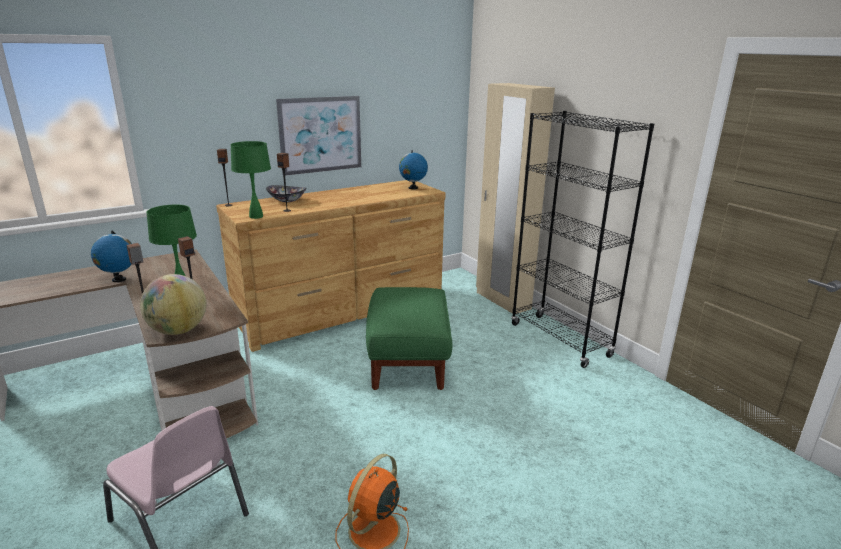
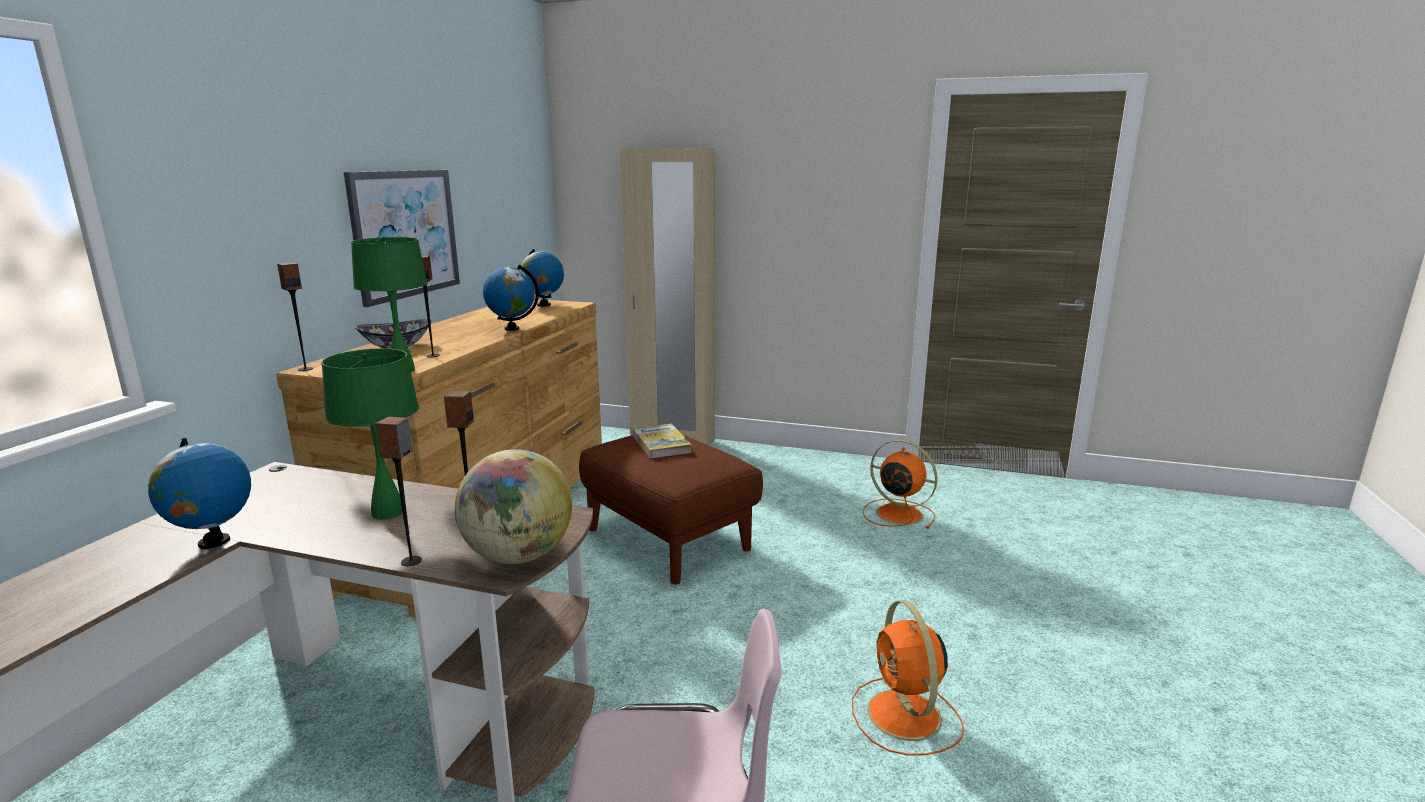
camera: 40 degrees left, 5 degrees down
(358, 201) = (512, 328): none -> globe
(408, 363) = (669, 540): green ottoman -> brown ottoman
(413, 298) = (661, 444): none -> book
(560, 340) = (786, 459): black bookcase -> none
(579, 411) = (897, 513): none -> orange fan

